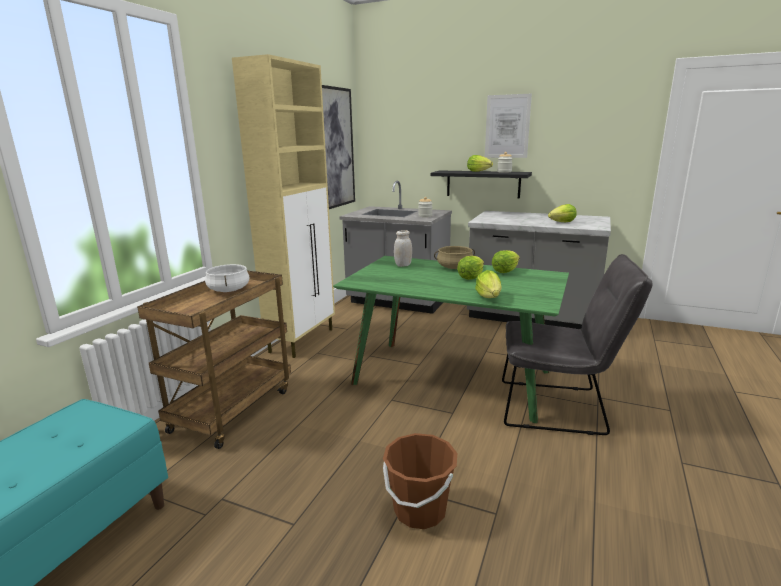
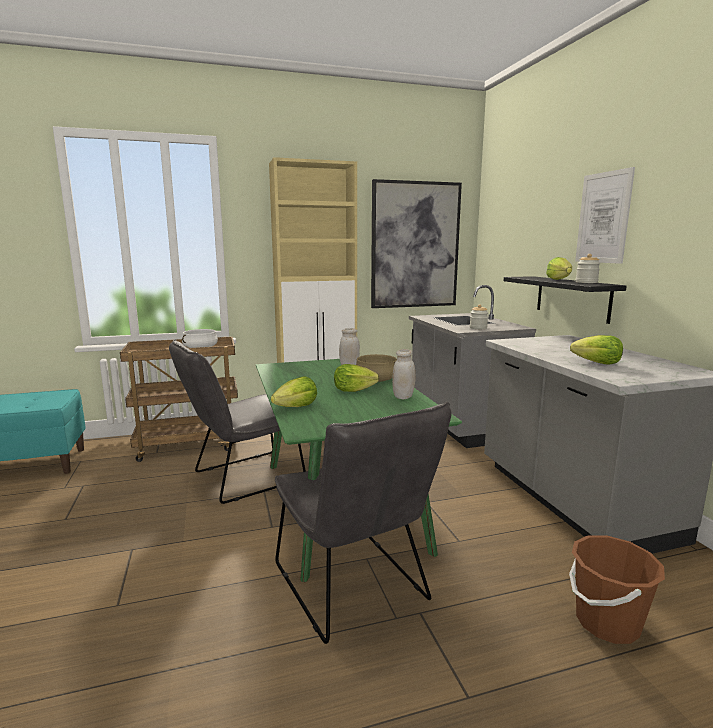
camera: 50 degrees right, 5 degrees down
(352, 402) = (242, 478): none -> grey chair
(419, 510) = (104, 563): brown bucket -> brown bucket (607, 623)
(505, 271) = (403, 397): lettuce -> white jar

